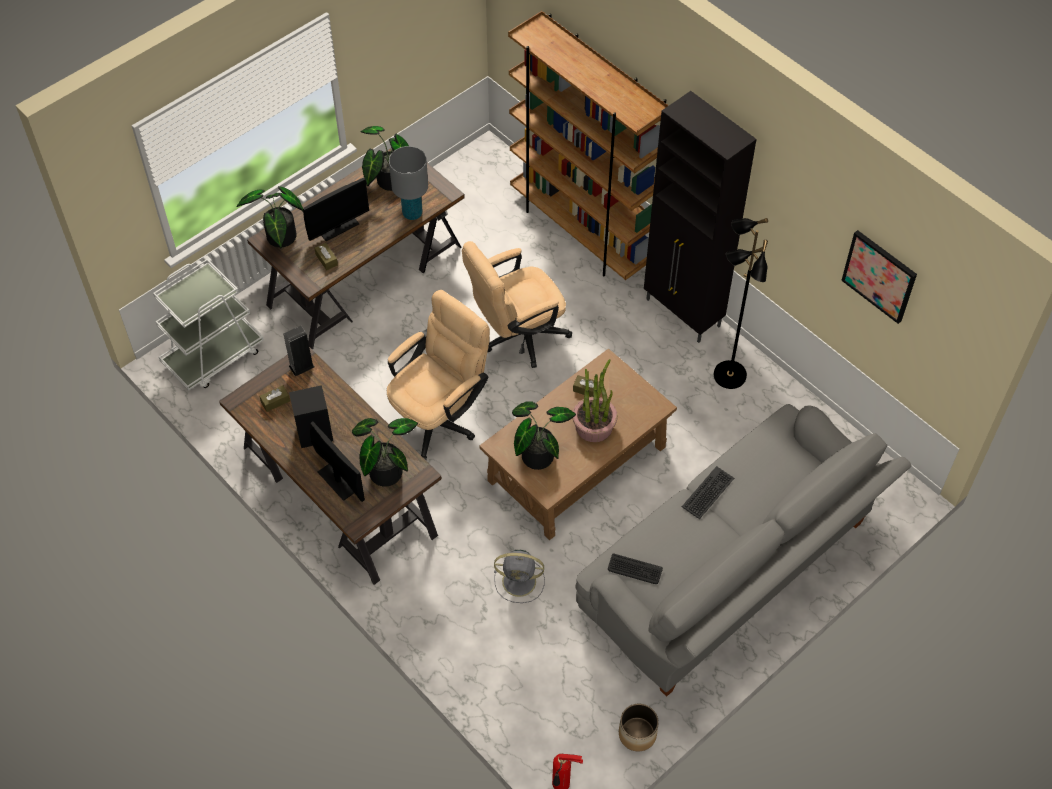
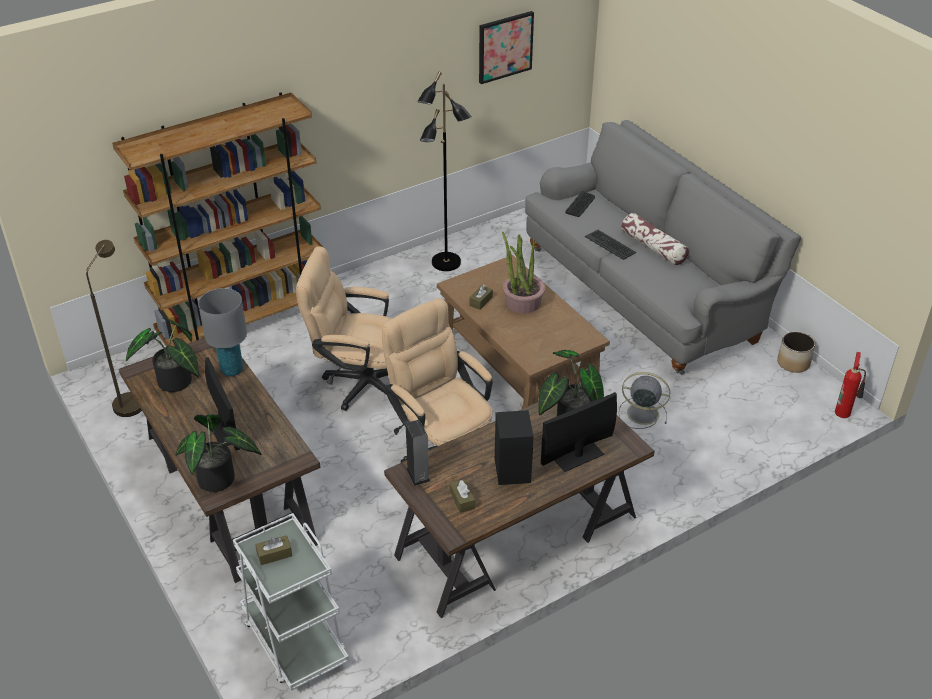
camera: 80 degrees left, 15 degrees down
(326, 260) = (269, 443): brown tissue box -> brown tissue box (274, 554)
(460, 181) = (131, 400): none -> brown floor lamp
(517, 337) = (359, 382): beige office chair -> beige office chair turned 120 degrees clockwise
(520, 581) = (641, 413): grey fan -> grey fan turned 90 degrees counterclockwise
(537, 453) = (546, 339): potted plant -> none
(634, 569) = (683, 292): keyboard -> keyboard (580, 204)
(683, 314) = (370, 277): black cabinet -> none
(717, 537) = (653, 247): none -> pillow

